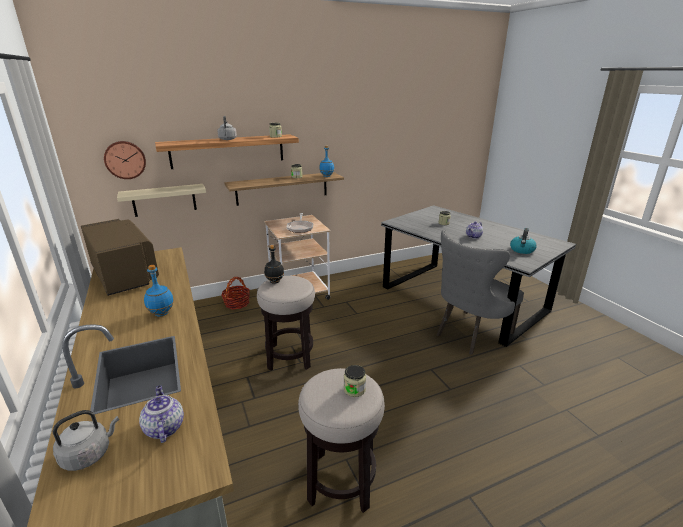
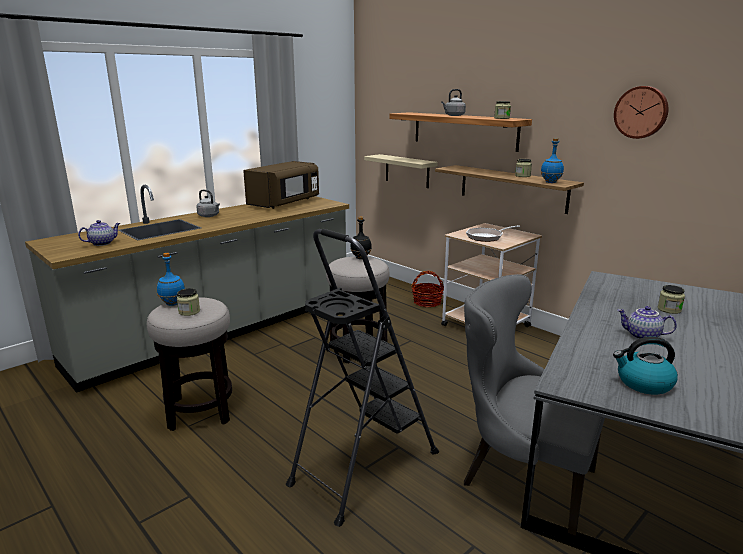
camera: 70 degrees right, 5 degrees down
(89, 454) = (85, 236): grey kettle -> grey kettle (209, 216)
(125, 160) = (388, 126): wall clock -> wall clock (641, 112)
(162, 314) = (230, 220): blue bottle -> blue bottle (172, 304)
(450, 390) = (363, 468): none -> step ladder

